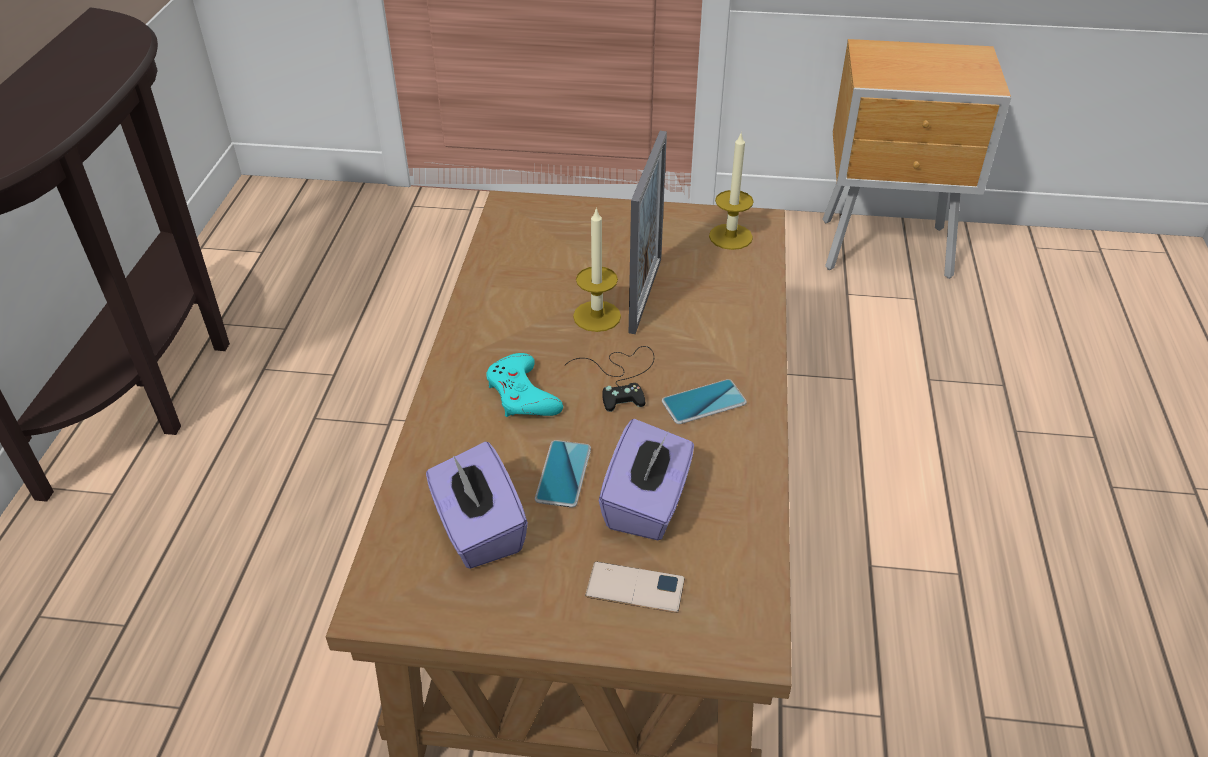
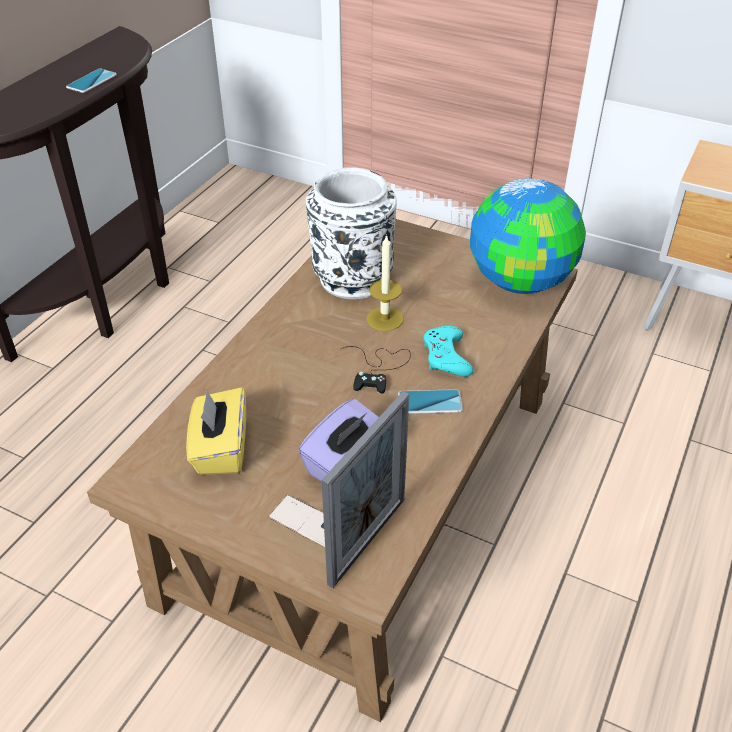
camera: 20 degrees right, 0 degrees up
(478, 529) = (221, 449): purple tissue box -> yellow tissue box
(522, 394) = (300, 363): turquoise game controller -> turquoise game controller (446, 356)
(530, 276) = (352, 278): none -> white vase
(563, 474) = (299, 427): phone -> phone (92, 81)
(645, 295) = (430, 311): picture frame -> picture frame (367, 540)
(730, 236) = (521, 281): candle -> globe

